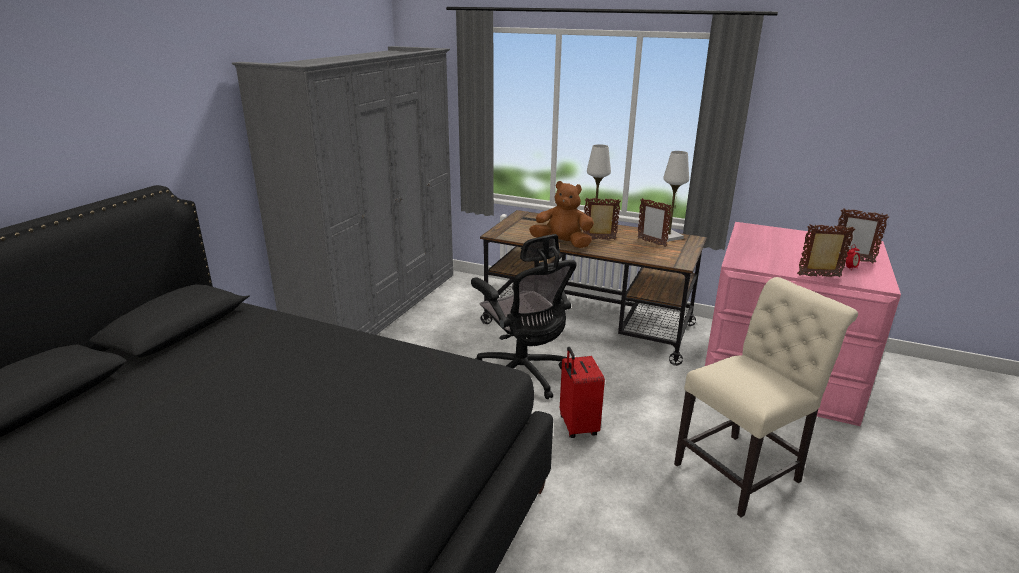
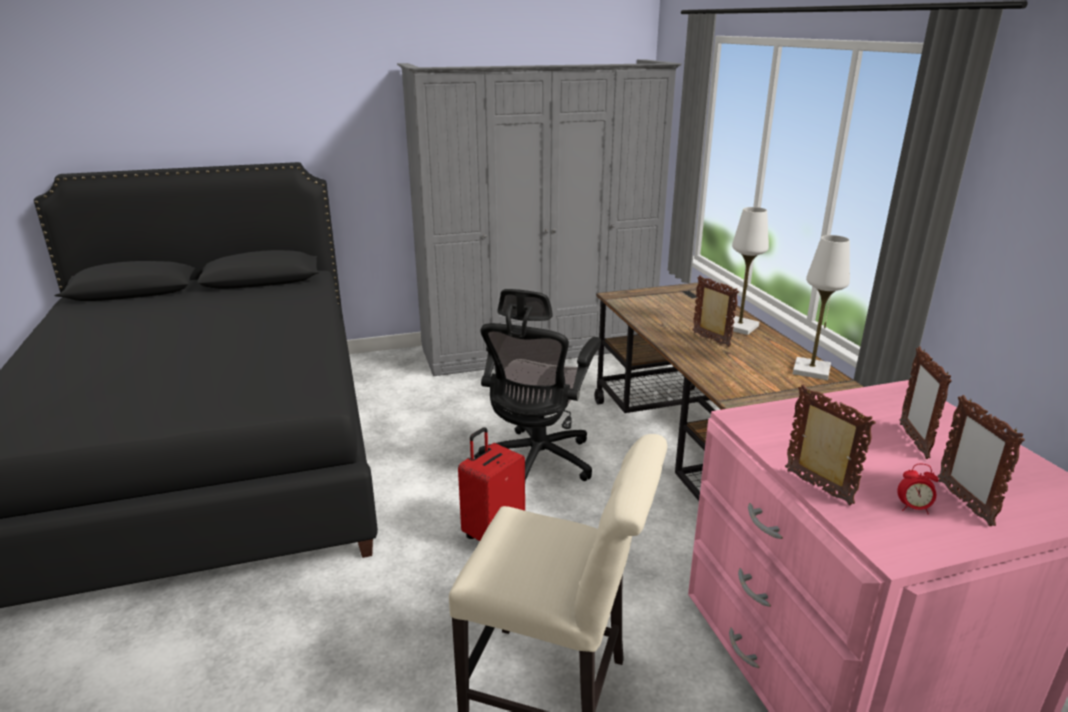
camera: 50 degrees right, 0 degrees up
(562, 243) = (657, 328): brown plush toy -> none
(651, 242) = (768, 366): picture frame -> picture frame (913, 441)

